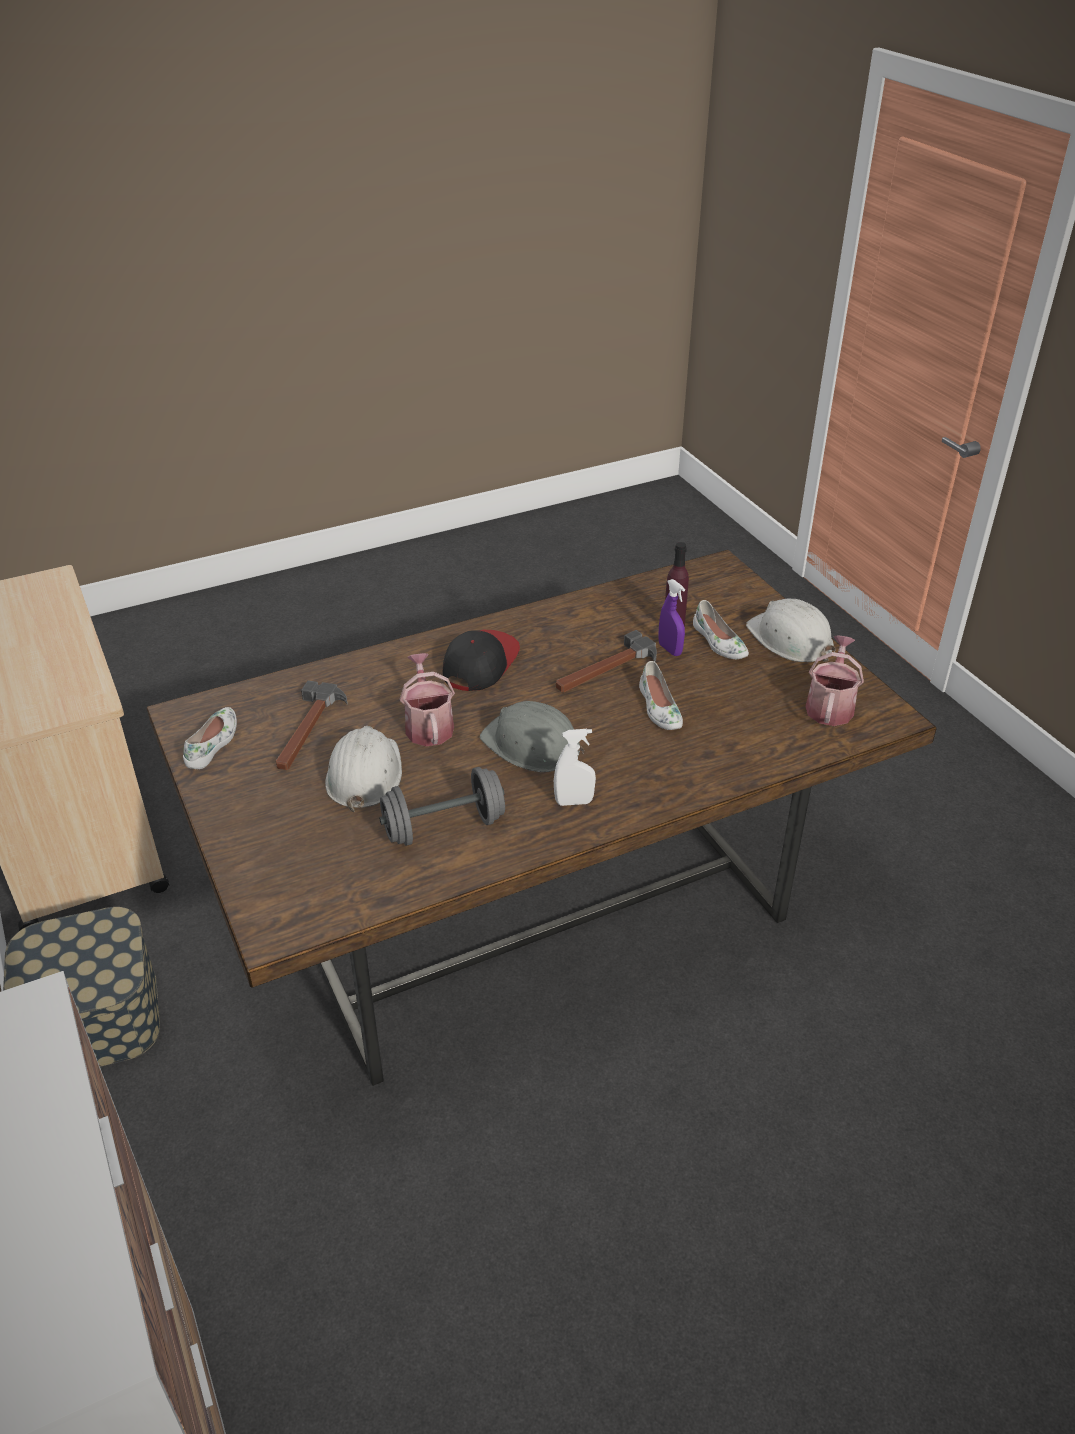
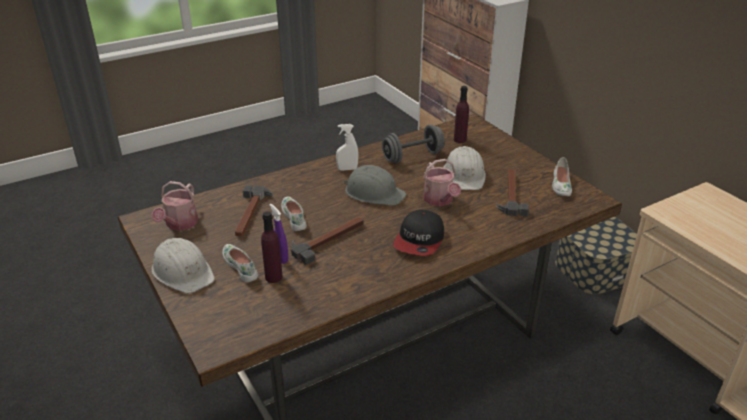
camera: 175 degrees right, 5 degrees down
(329, 871) = (460, 140): none -> purple bottle
(728, 717) = (250, 214): none -> hammer

